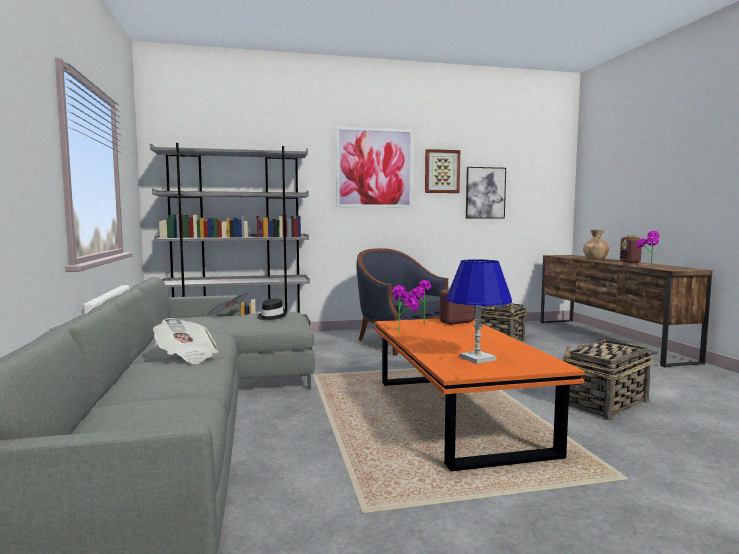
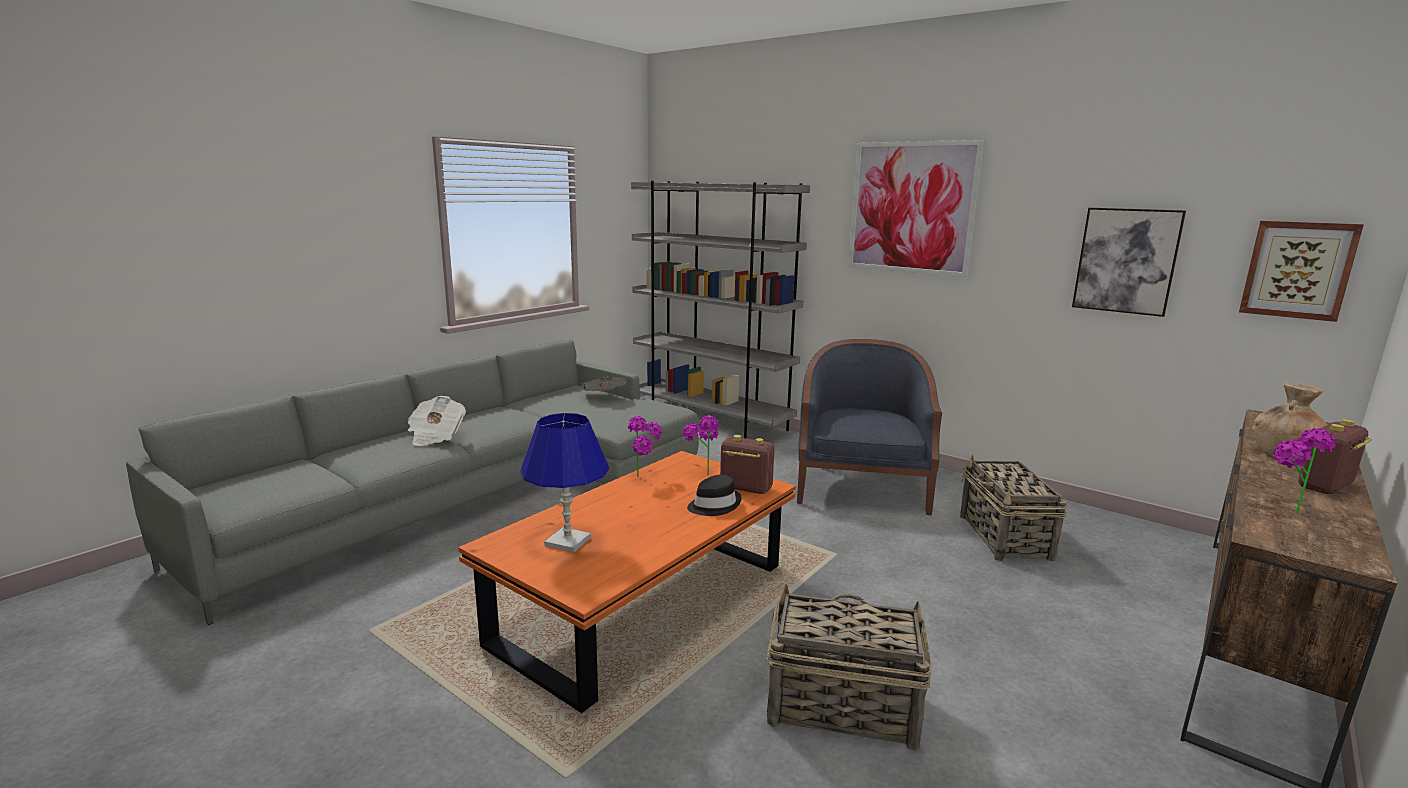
camera: 50 degrees right, 10 degrees up
(271, 316) = (625, 410): black hat -> black hat (714, 505)
(442, 171) = (1033, 215): picture -> picture (1297, 270)

